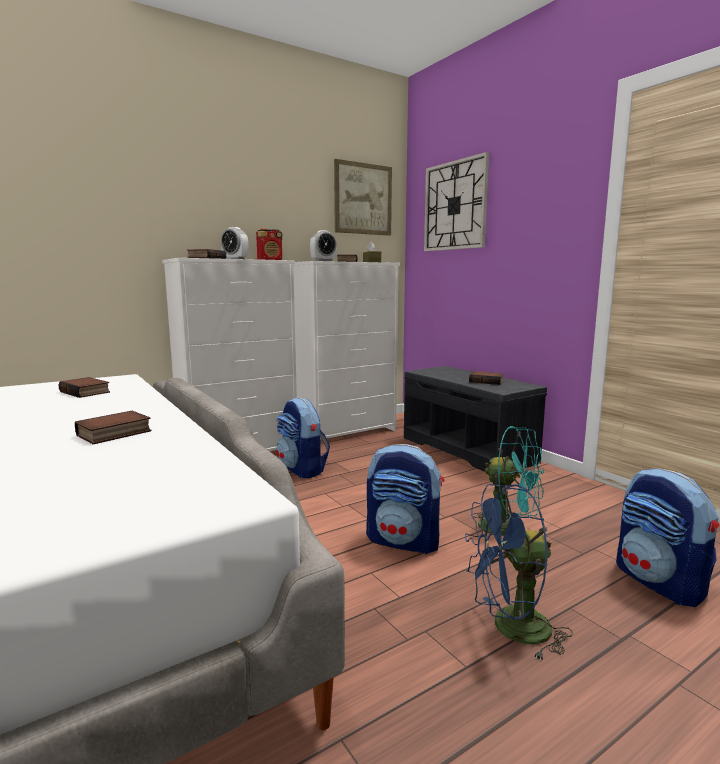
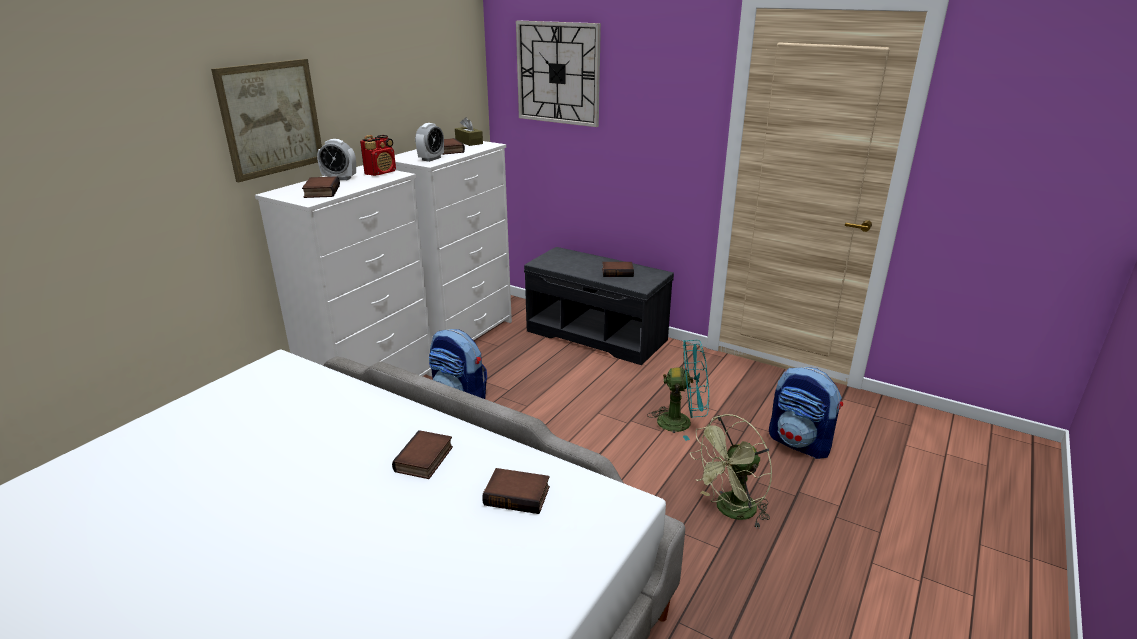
camera: 25 degrees left, 15 degrees up
(86, 392) = (283, 399): book -> book (518, 495)
(363, 199) = (445, 60): picture -> picture (271, 118)
(404, 541) = (612, 458): backpack -> none
(510, 629) = (730, 511): blue fan -> green fan

